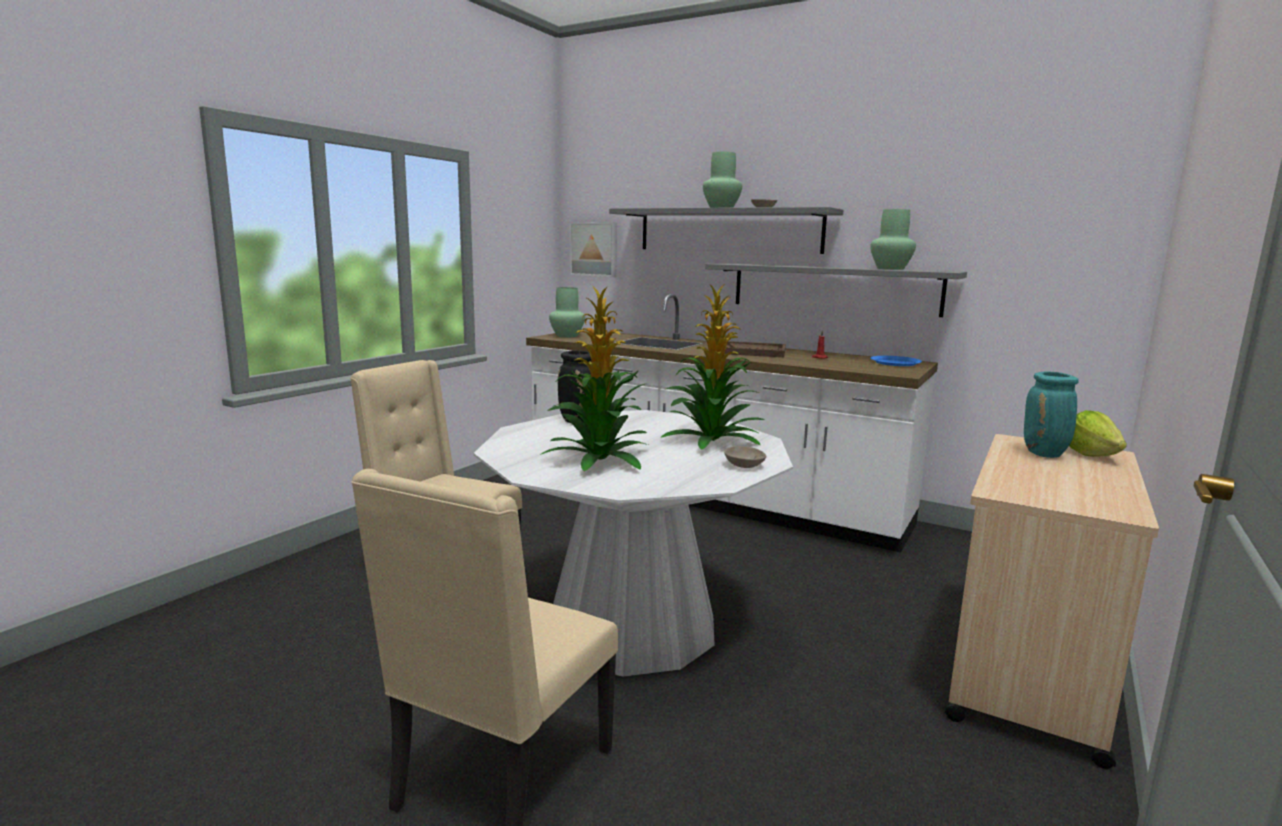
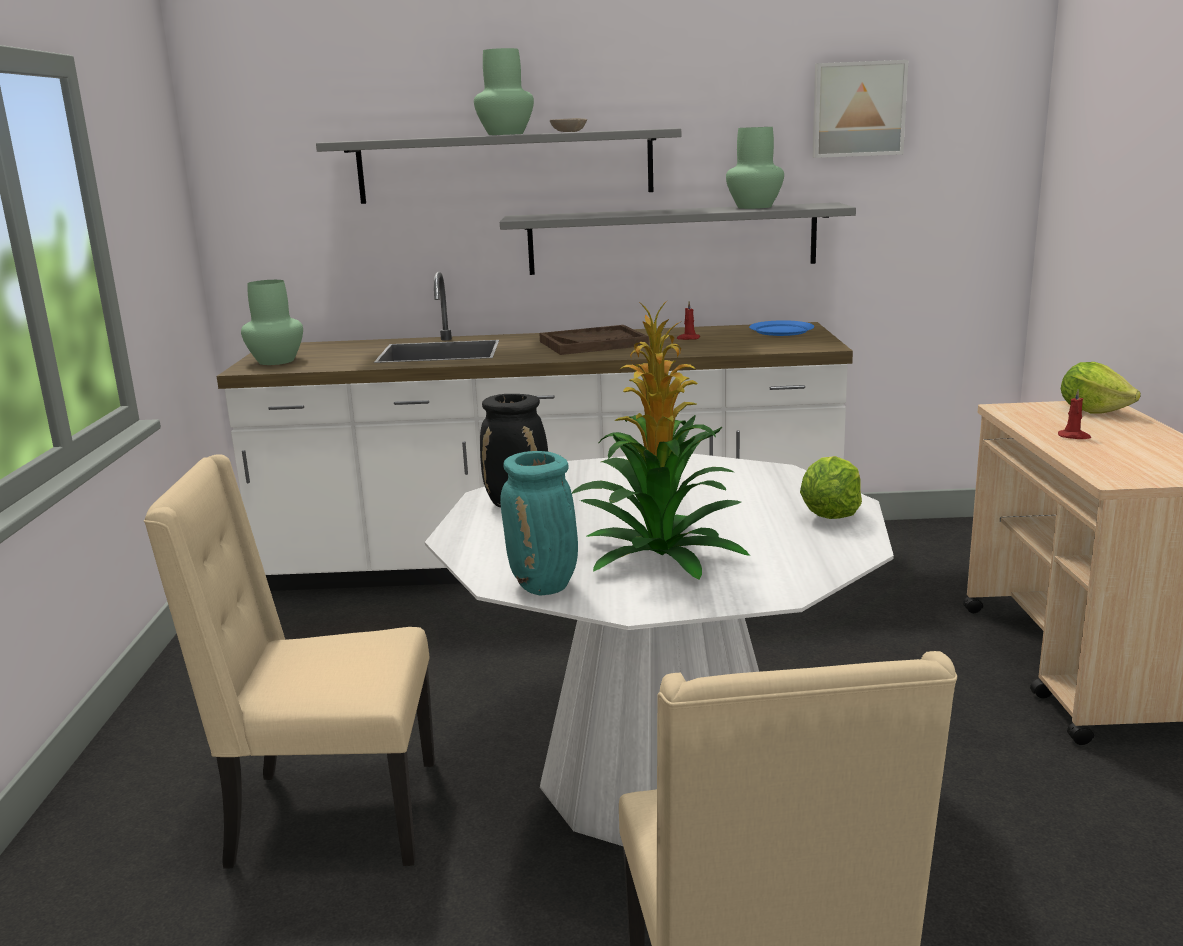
camera: 30 degrees left, 5 degrees up
(594, 249) = (268, 209): picture -> picture (858, 109)
(711, 441) = (731, 489): potted plant -> none
(743, 465) = (830, 514): beige bowl -> lettuce
(1030, 464) = (1074, 436): none -> red candle
(1045, 454) = (1062, 421): turquoise vase -> turquoise vase (545, 587)

